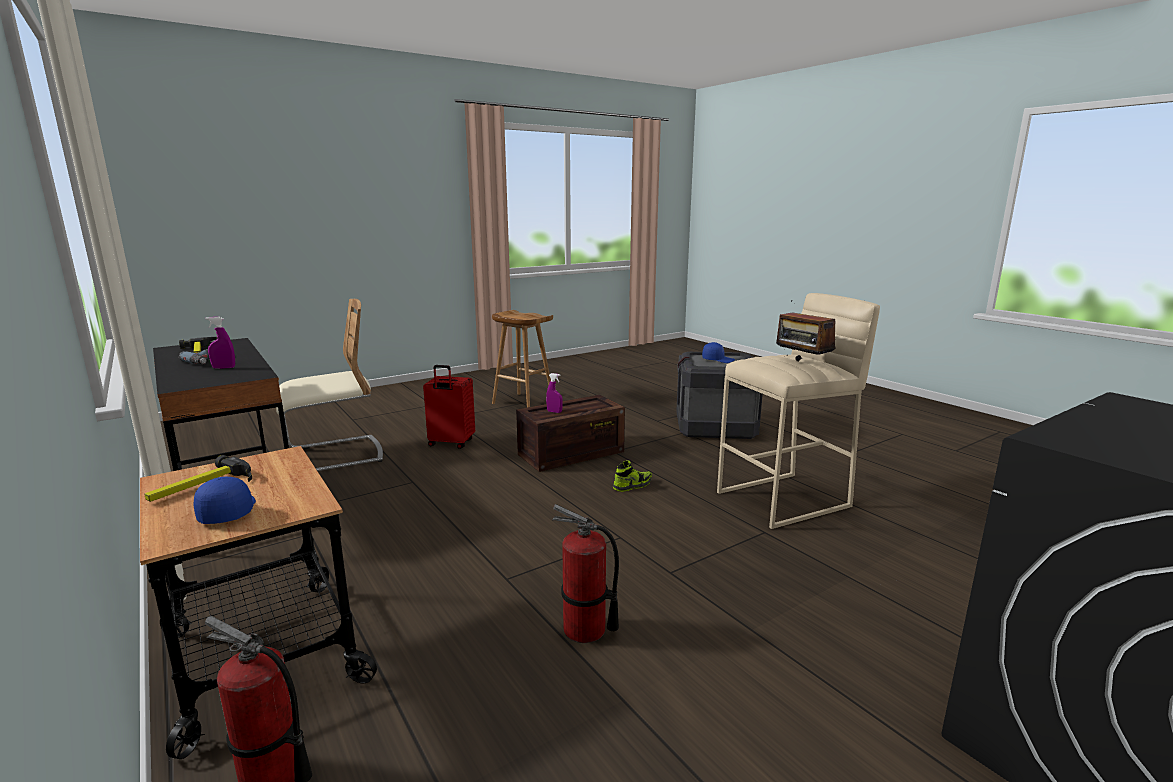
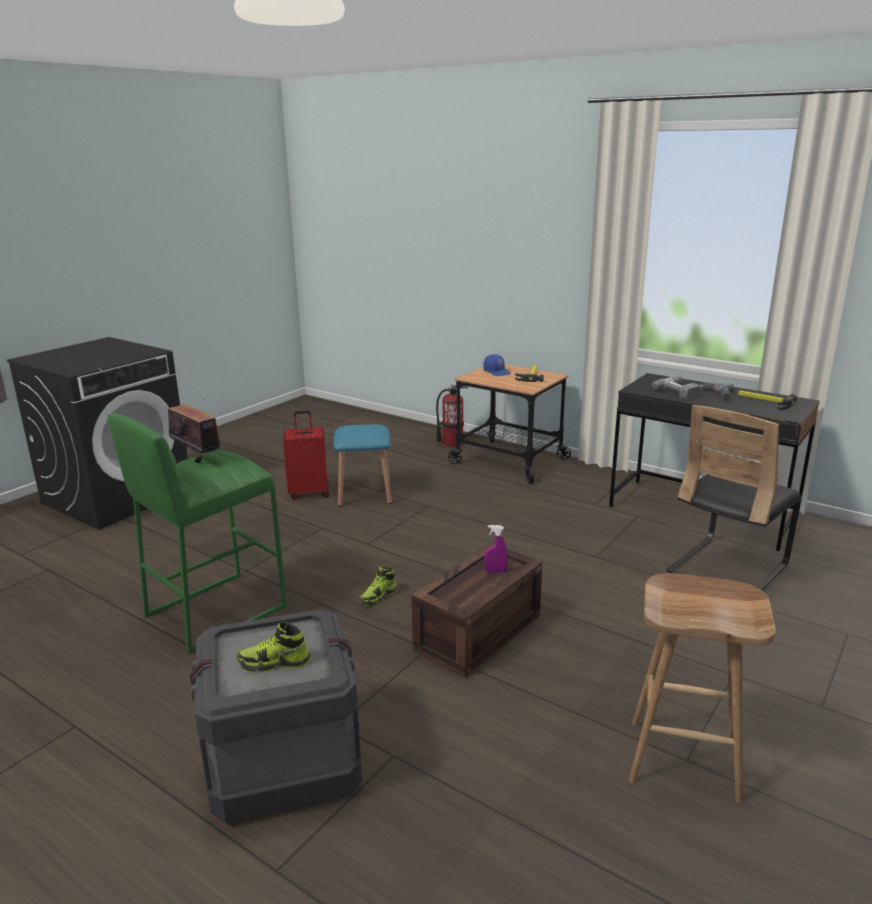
camera: 160 degrees right, 5 degrees up
(224, 368) = (681, 391): purple spray bottle -> power drill
(334, 456) = (727, 569): beige chair -> black chair
(451, 443) = (641, 616): red suitcase -> red suitcase (309, 492)
(585, 630) = (364, 493): fire extinguisher -> blue stool
(718, 360) = (274, 663): blue cap -> shoe
(784, 499) = (214, 611): beige stool -> green stool

